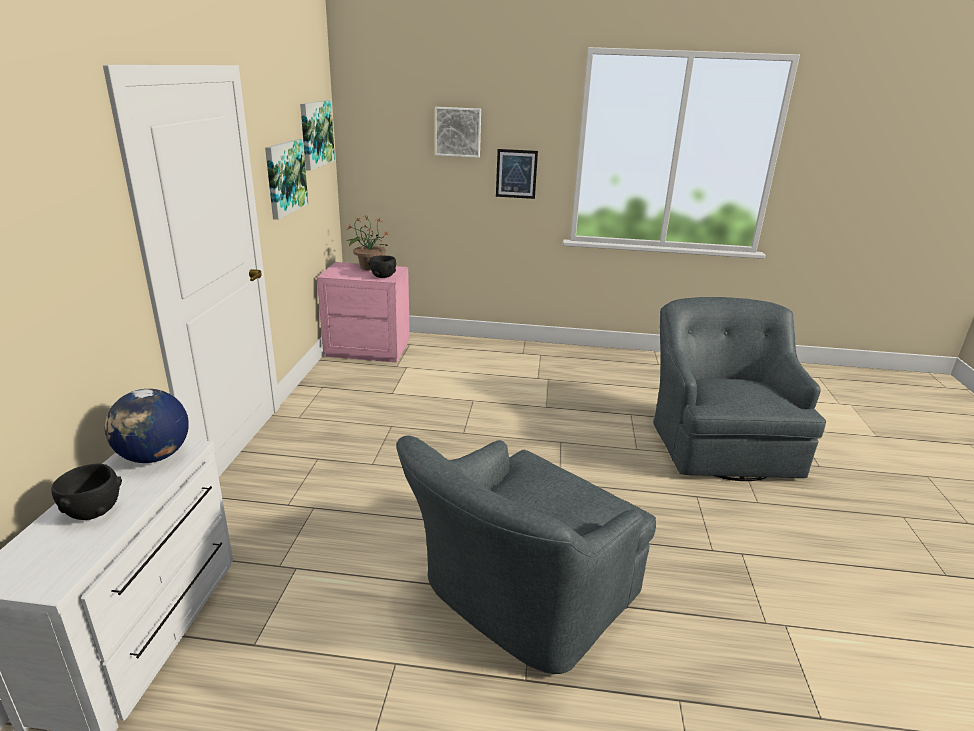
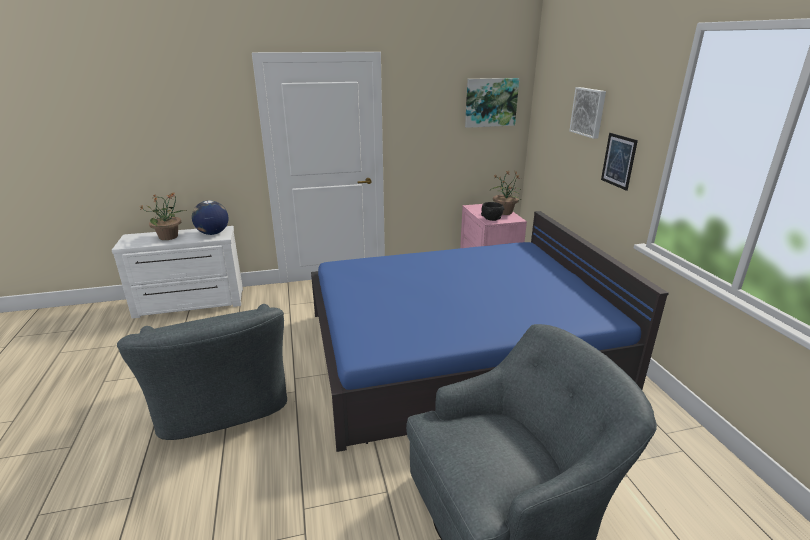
camera: 70 degrees right, 0 degrees up
(93, 511) = (169, 237): black bowl -> potted plant
(285, 177) = (430, 128): picture -> none
(508, 408) = (458, 350): none -> blue bed
(519, 599) = (223, 405): grey armchair -> grey armchair turned 135 degrees counterclockwise

